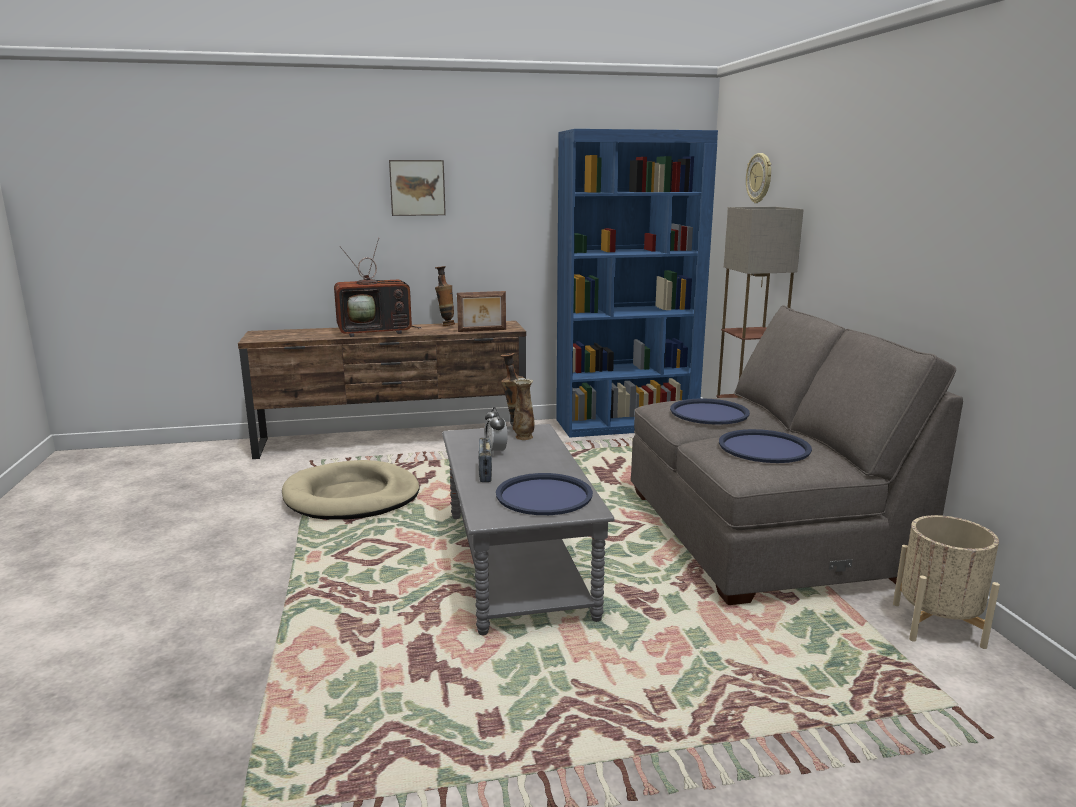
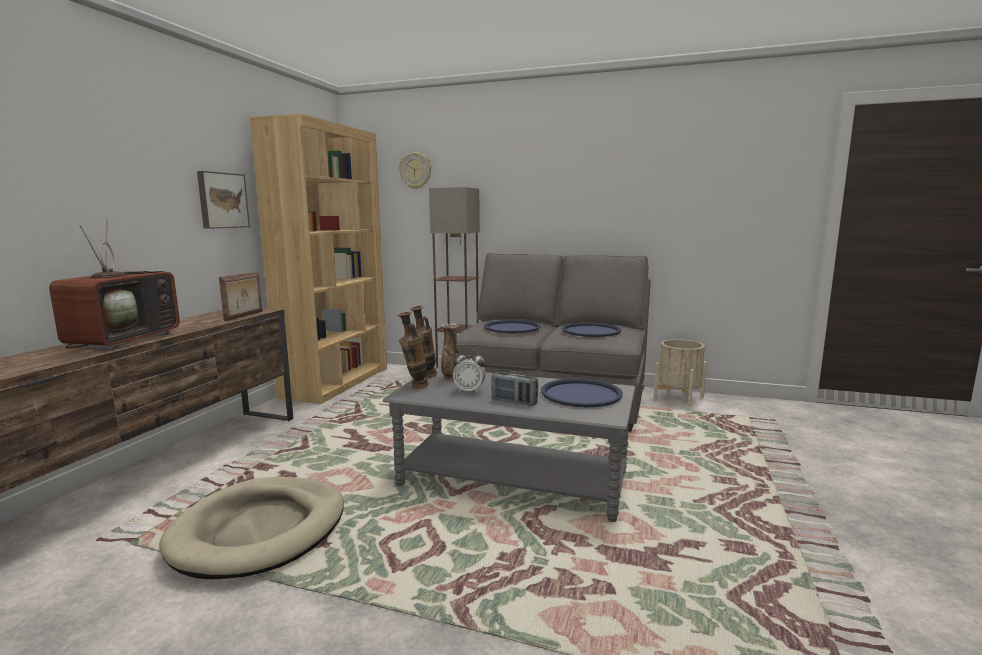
camera: 60 degrees left, 5 degrees down
(417, 187) = (121, 158): picture -> picture (222, 200)
(446, 325) = (185, 320): vase -> vase (414, 387)
(626, 424) = (336, 382): blue bookcase -> brown bookcase

